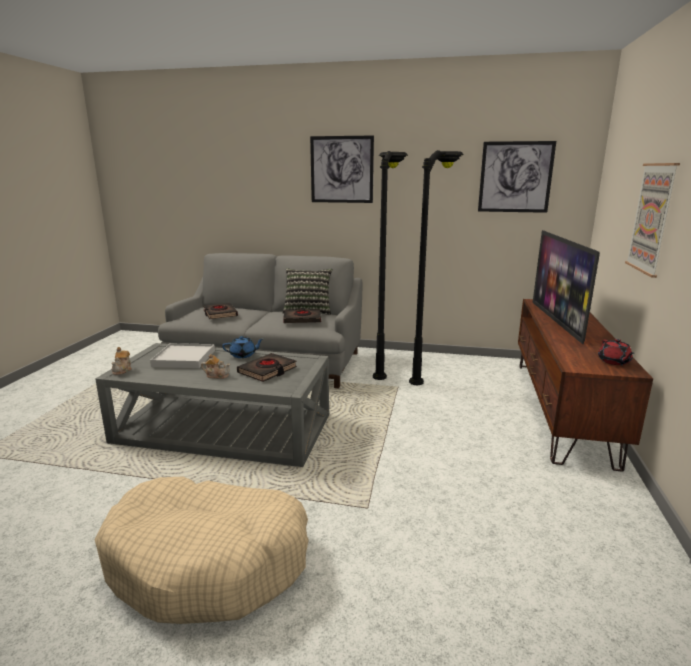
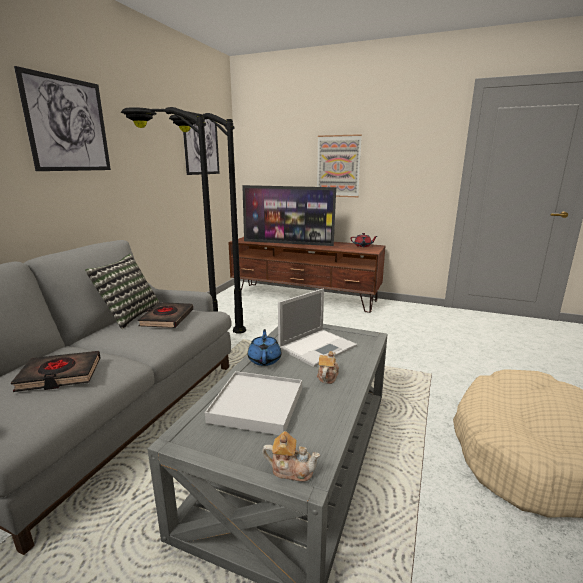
camera: 80 degrees left, 0 degrees up
(267, 371) = (318, 347): black book -> laptop

